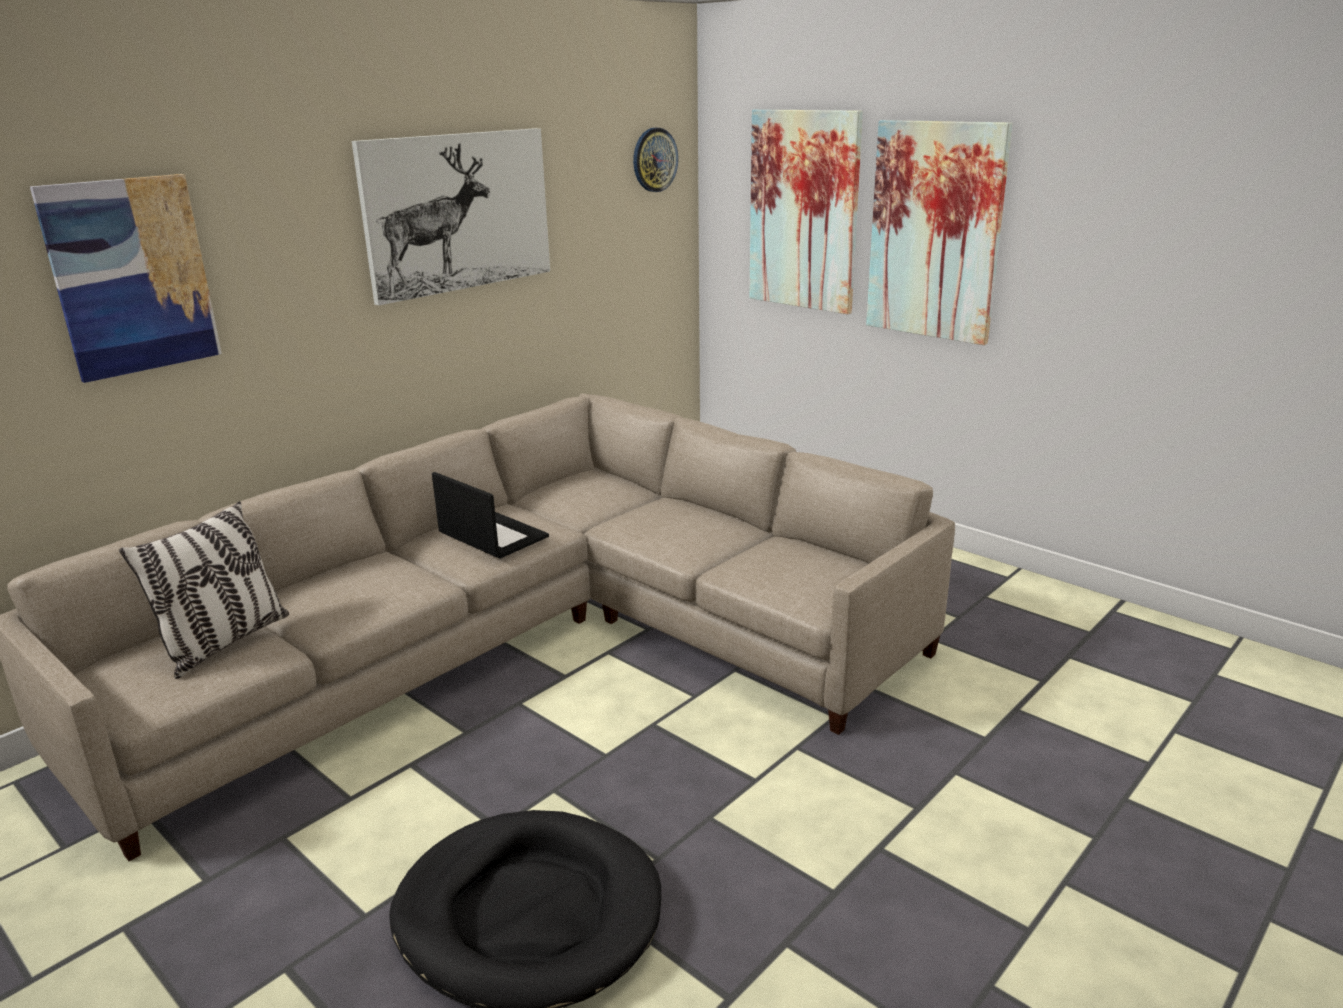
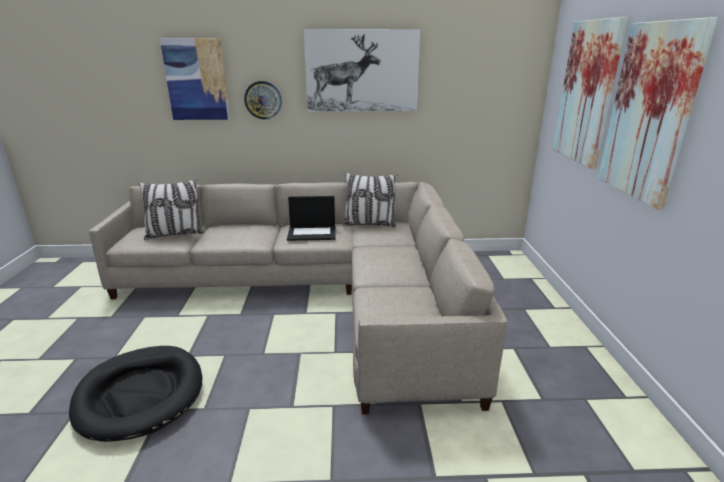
camera: 45 degrees right, 0 degrees up
(491, 535) = (312, 233): laptop -> laptop turned 90 degrees clockwise
(548, 491) = (369, 224): none -> pillow
(654, 160) = (511, 54): wall clock -> wall clock (263, 100)

